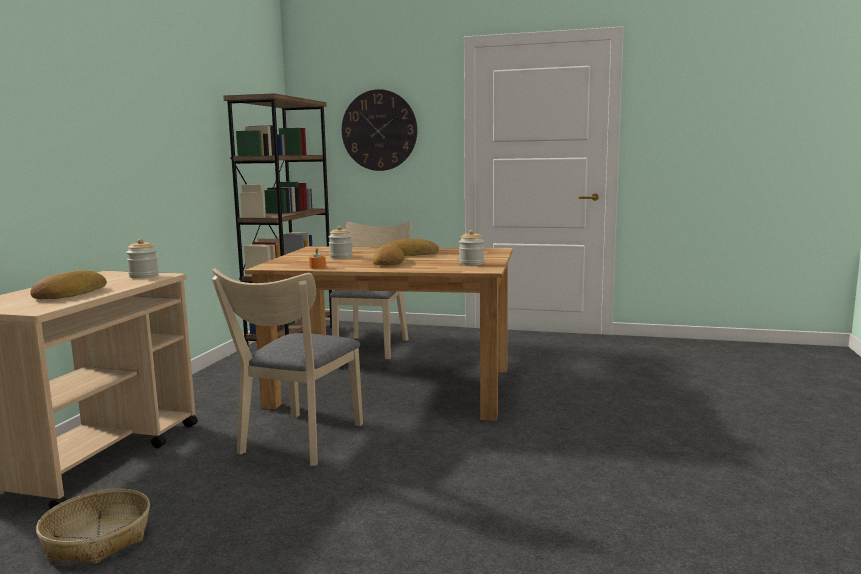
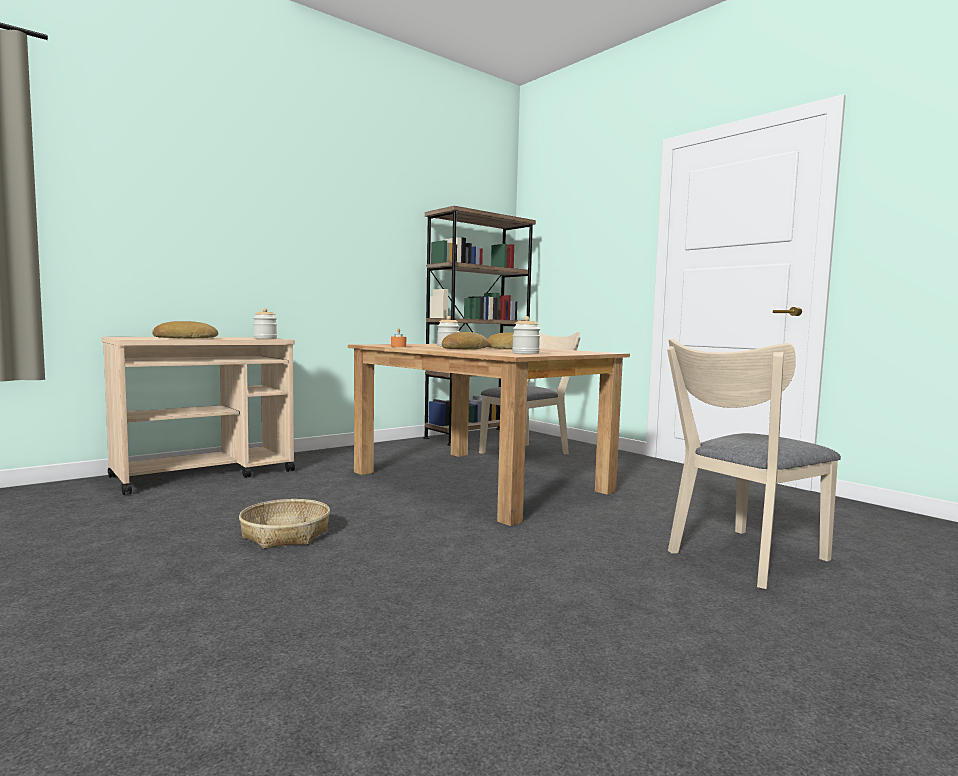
camera: 35 degrees right, 5 degrees down
(97, 539) = (107, 513): basket -> basket (285, 534)
(297, 442) = (327, 497): beige chair -> beige chair (741, 558)
(379, 130) = (582, 245): wall clock -> none

